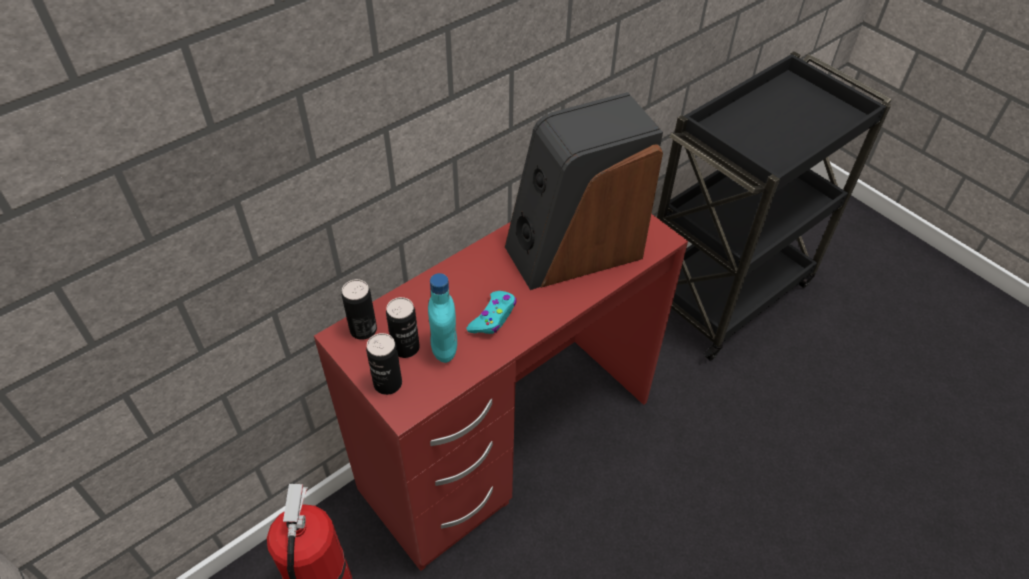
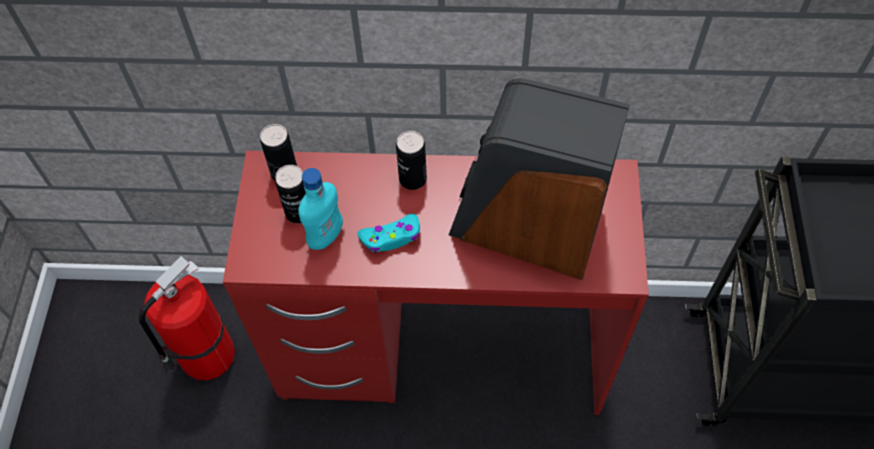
camera: 45 degrees right, 10 degrees up
(388, 383) = (257, 232): can -> can (412, 179)

